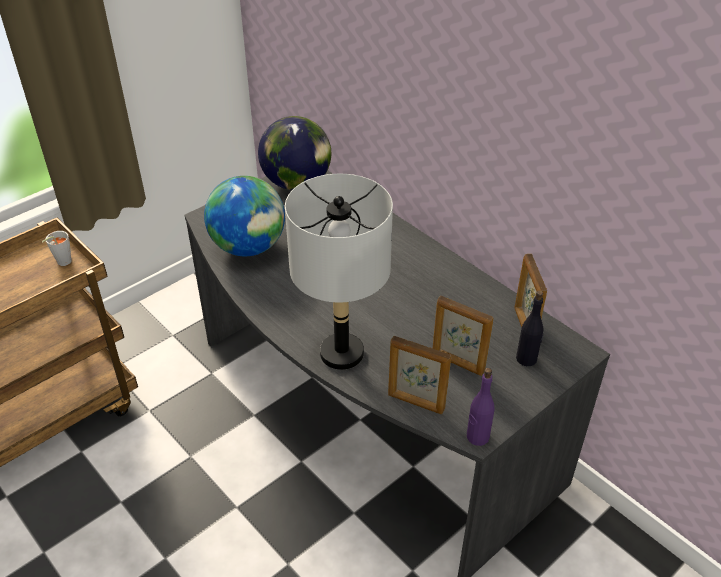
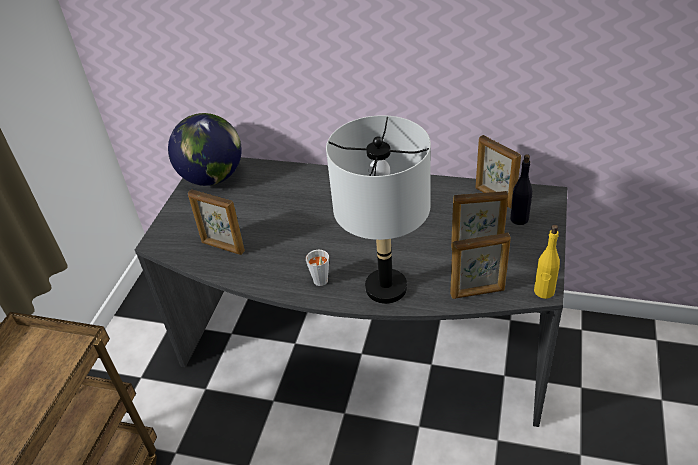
camera: 30 degrees left, 0 degrees up
(61, 263) = (50, 351): grey cup -> grey cup (320, 283)
(248, 247) = (222, 247): globe -> picture frame
(477, 437) = (544, 291): purple bottle -> yellow bottle

